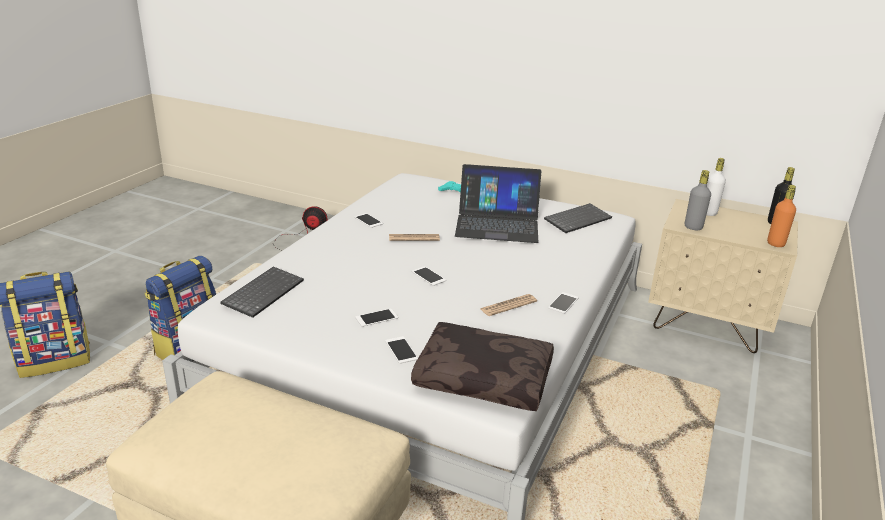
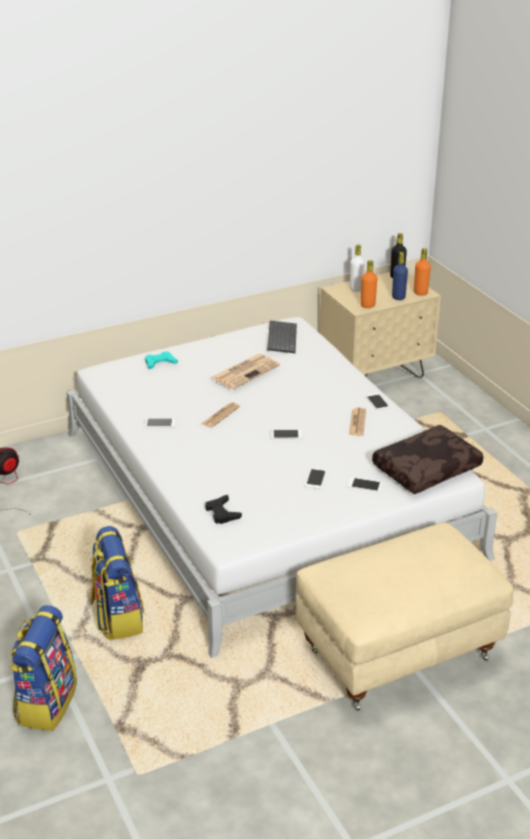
camera: 50 degrees left, 5 degrees up
(263, 292) = (222, 513): keyboard -> black game controller
(497, 224) = (245, 371): laptop -> newspaper
(693, 227) = (367, 305): grey bottle -> orange bottle
(741, 236) = (398, 297): none -> blue bottle

